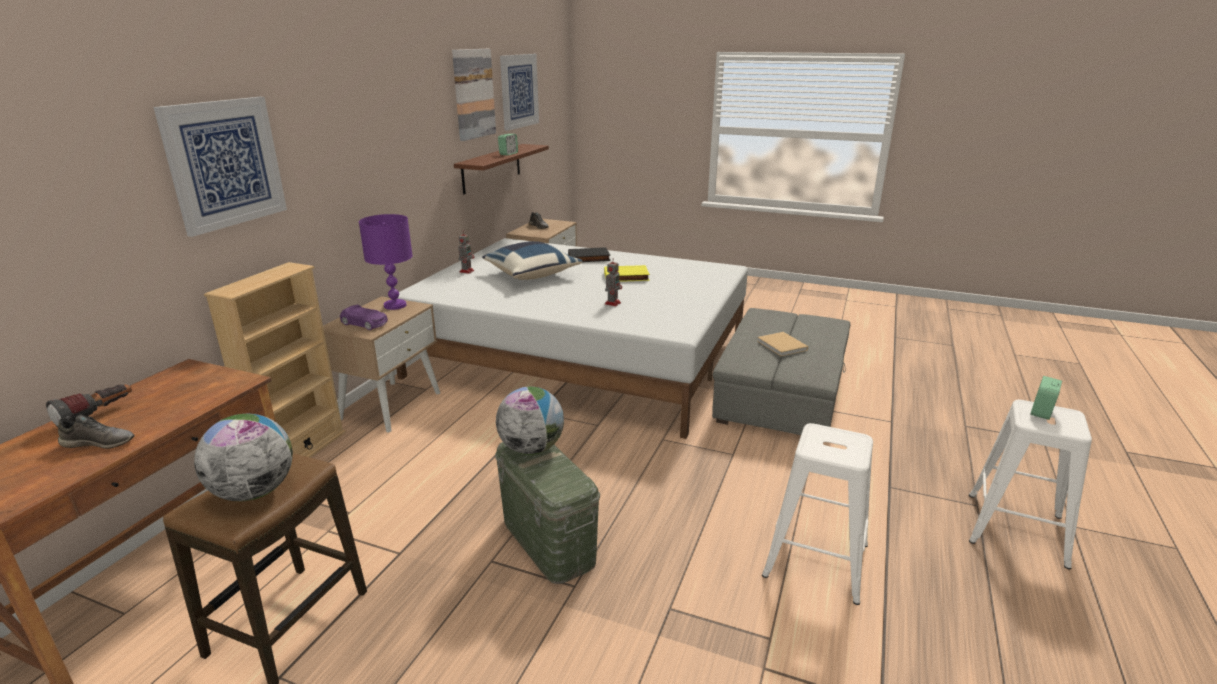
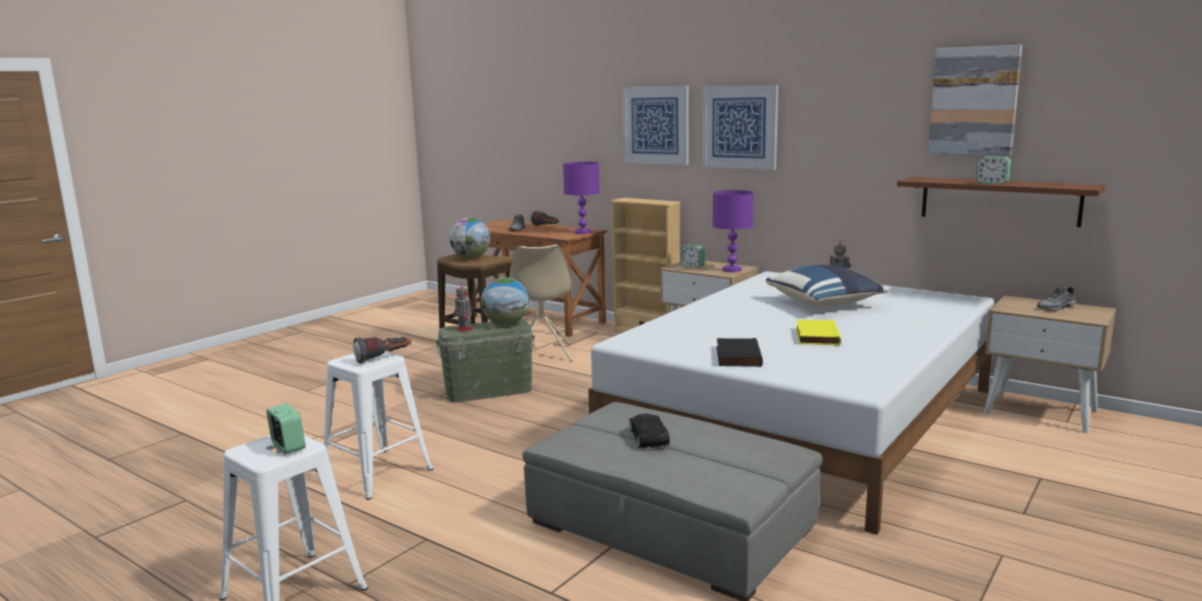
camera: 105 degrees right, 10 degrees down
(201, 373) = (583, 232): none -> purple table lamp
(365, 323) = (692, 266): purple toy car -> alarm clock
(387, 527) = (542, 354): none -> beige chair
(519, 91) = (1112, 105): picture -> picture (739, 127)
(588, 258) = (900, 325): black book -> black book (736, 356)
(613, 303) = (721, 326): toy robot -> toy robot (465, 329)
(782, 346) = (648, 437): beige book -> black toy car
(821, 434) = (384, 358): none -> flashlight

